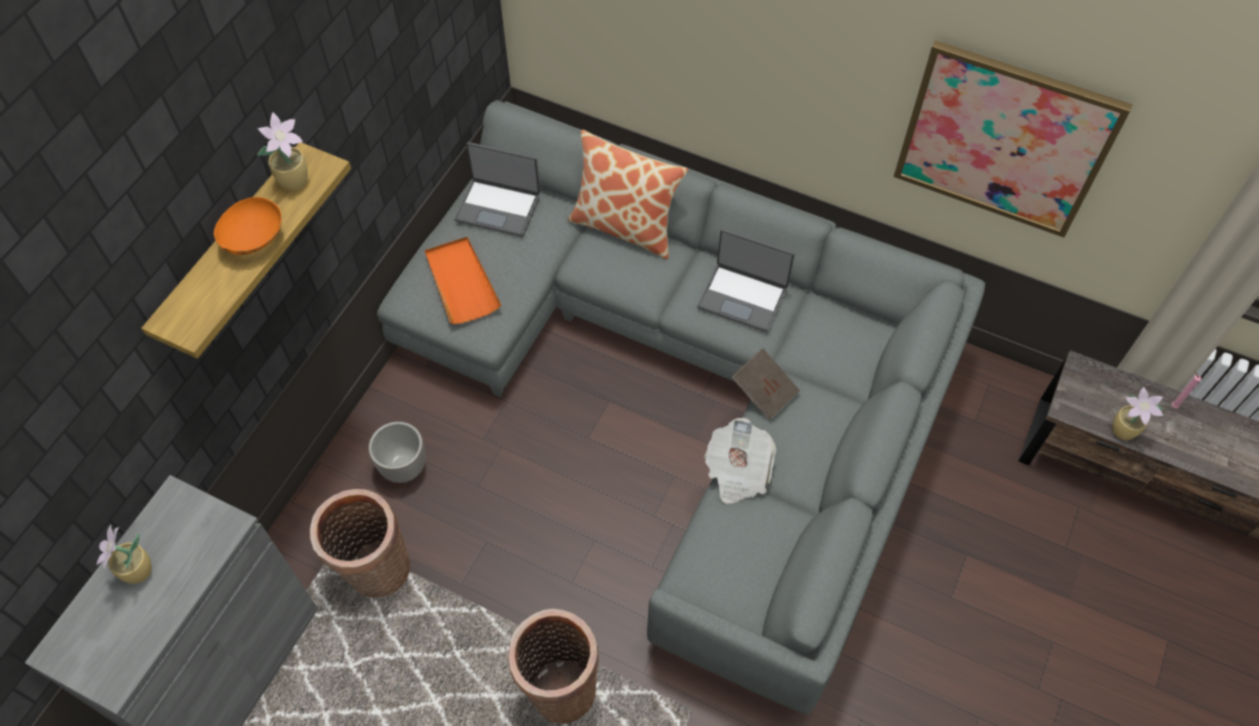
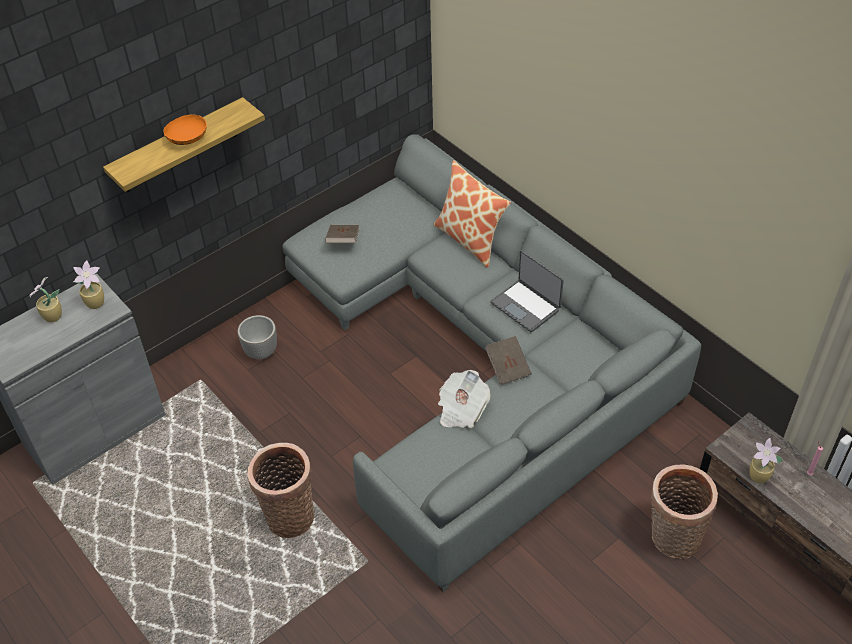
camera: 25 degrees right, 10 degrees down
(295, 180) = (228, 116): potted plant -> potted plant (96, 303)
(375, 571) = (211, 406): basket -> basket (672, 538)
(461, 282) = (343, 241): orange tray -> brown book
(498, 207) = (391, 204): laptop -> none
(1004, 140) = (709, 225): picture -> none

